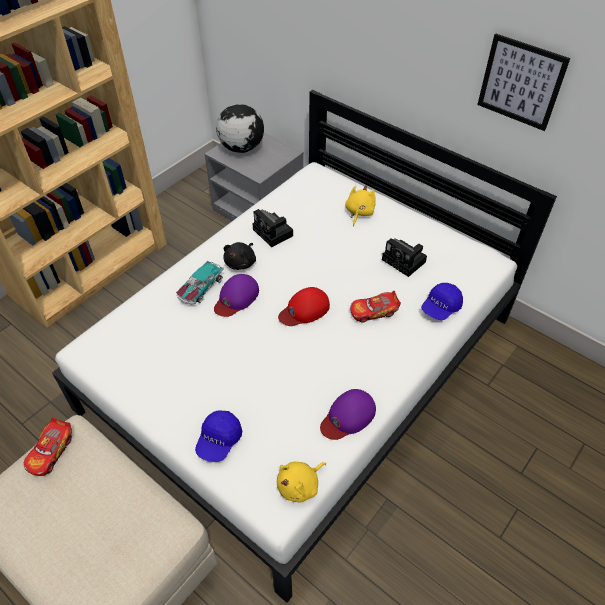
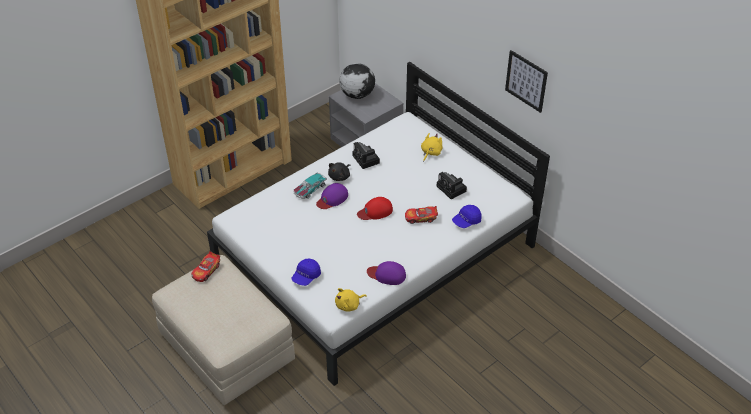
camera: 10 degrees right, 5 degrees down
(348, 416) = (387, 275): purple cap -> purple cap turned 45 degrees clockwise

